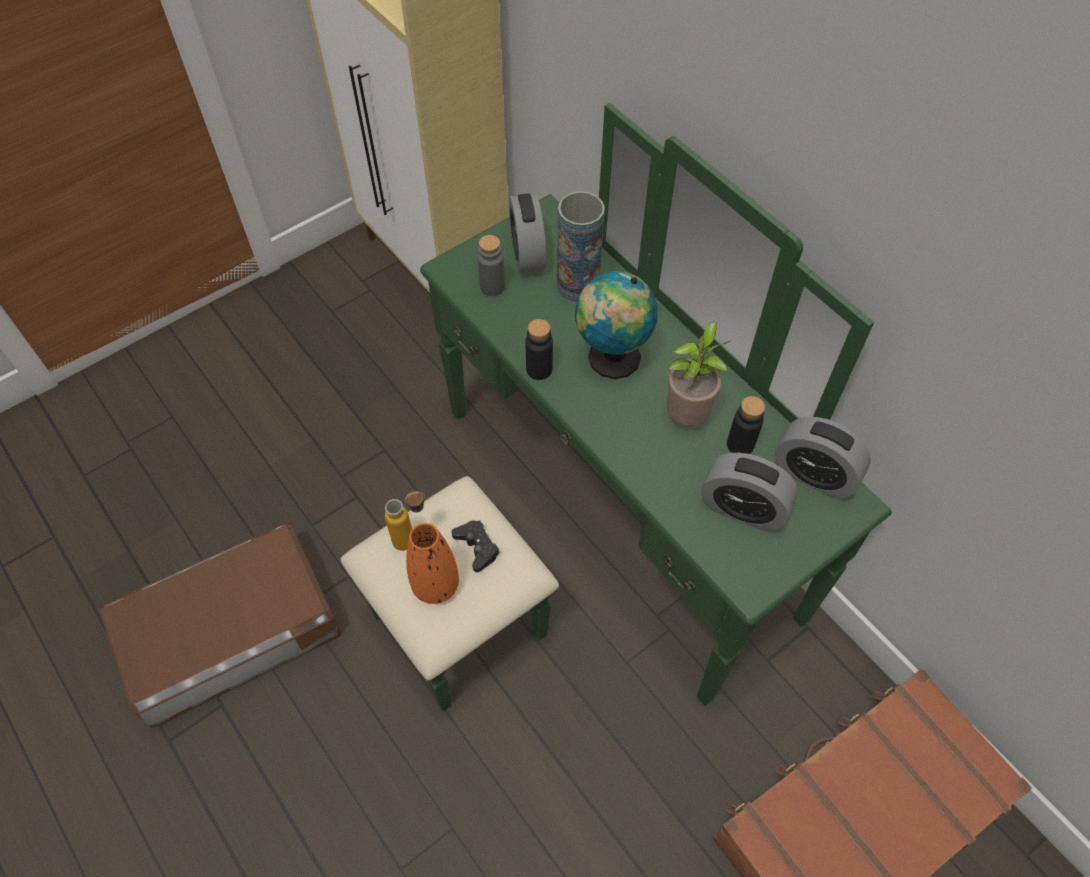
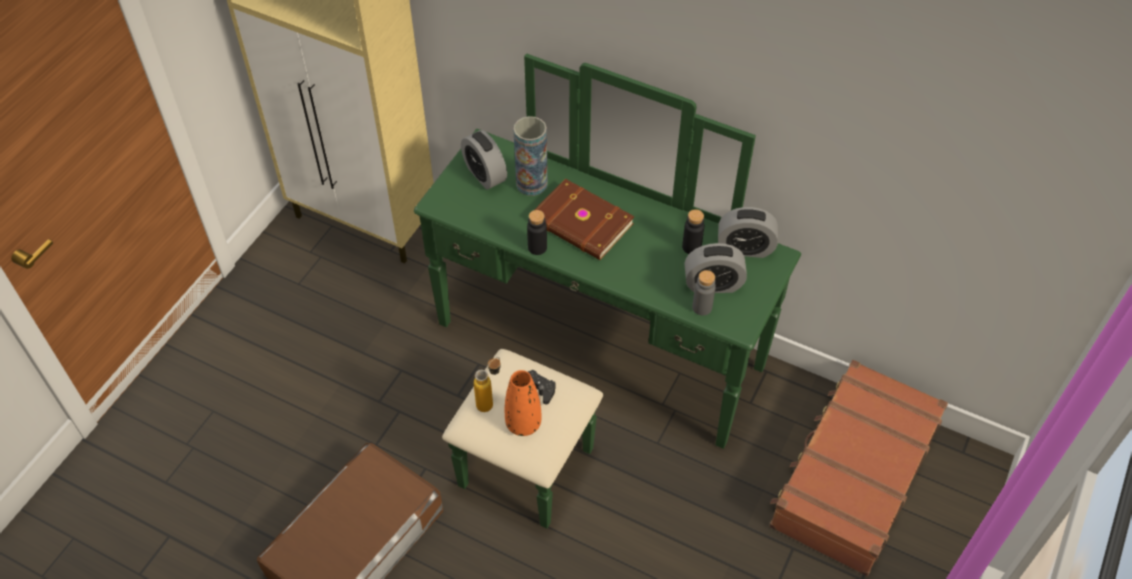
camera: 25 degrees left, 5 degrees down
(492, 286) = (473, 205): grey bottle -> grey bottle (702, 307)
(611, 359) = (581, 224): globe -> brown book
(688, 415) = (649, 241): potted plant -> none

